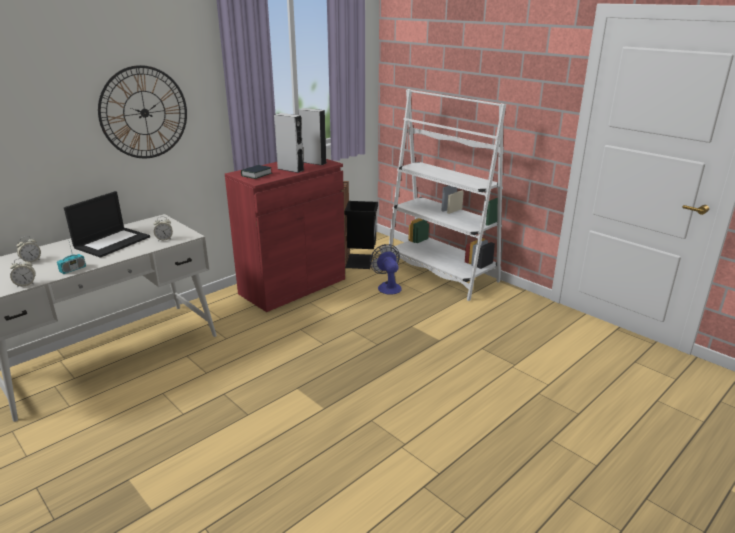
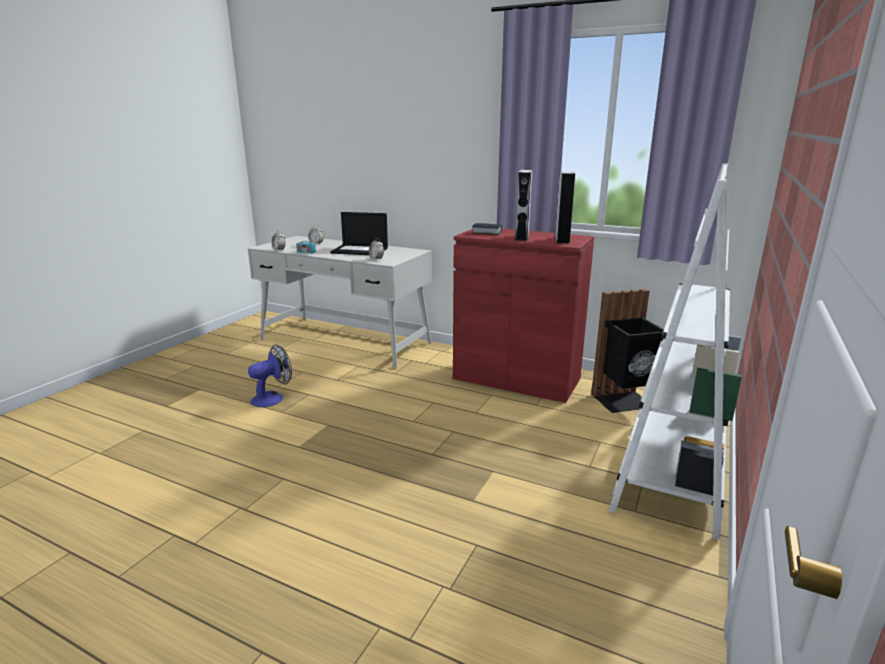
camera: 70 degrees right, 5 degrees down
(144, 113) = (431, 152): wall clock -> none
(387, 286) = (579, 434): fan -> fan (272, 398)

